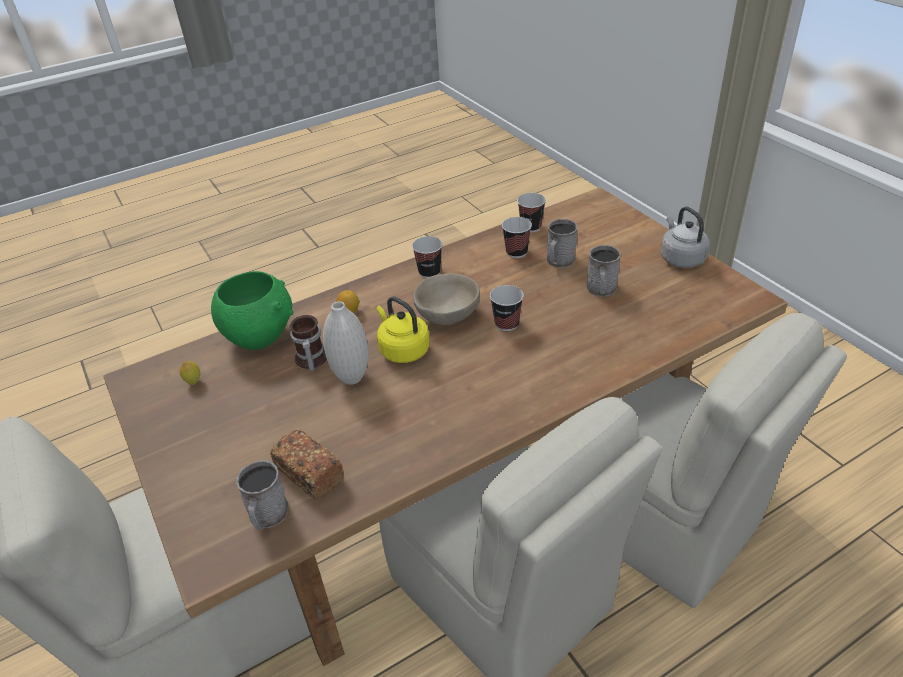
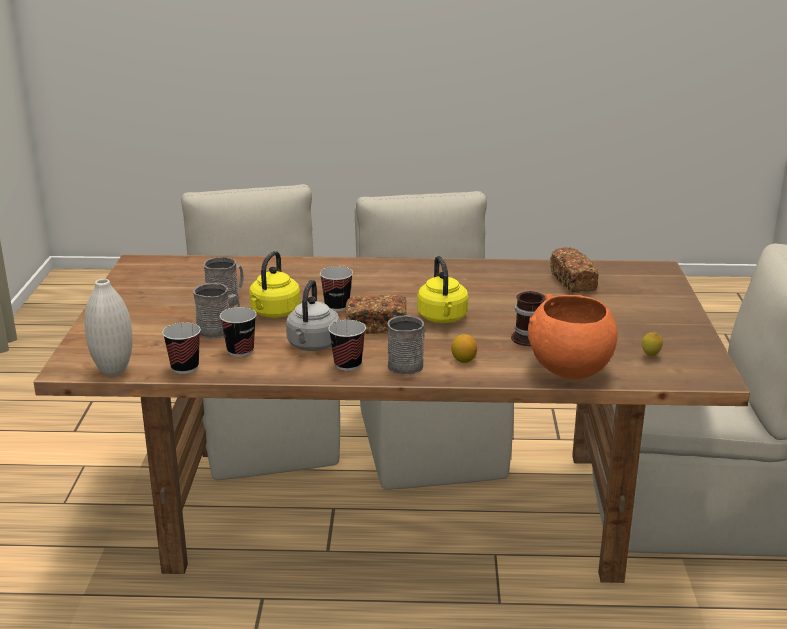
camera: 150 degrees left, 15 degrees down
(260, 336) = (569, 370): green bowl -> orange bowl
(267, 516) = (612, 274): grey mug -> grey mug (408, 364)
(352, 377) = (502, 316): white vase -> white vase (113, 371)
(447, 315) = (376, 327): beige bowl -> bread
(545, 294) = (274, 313): none -> yellow kettle
(681, 258) = (122, 297): grey kettle -> grey kettle (312, 345)

